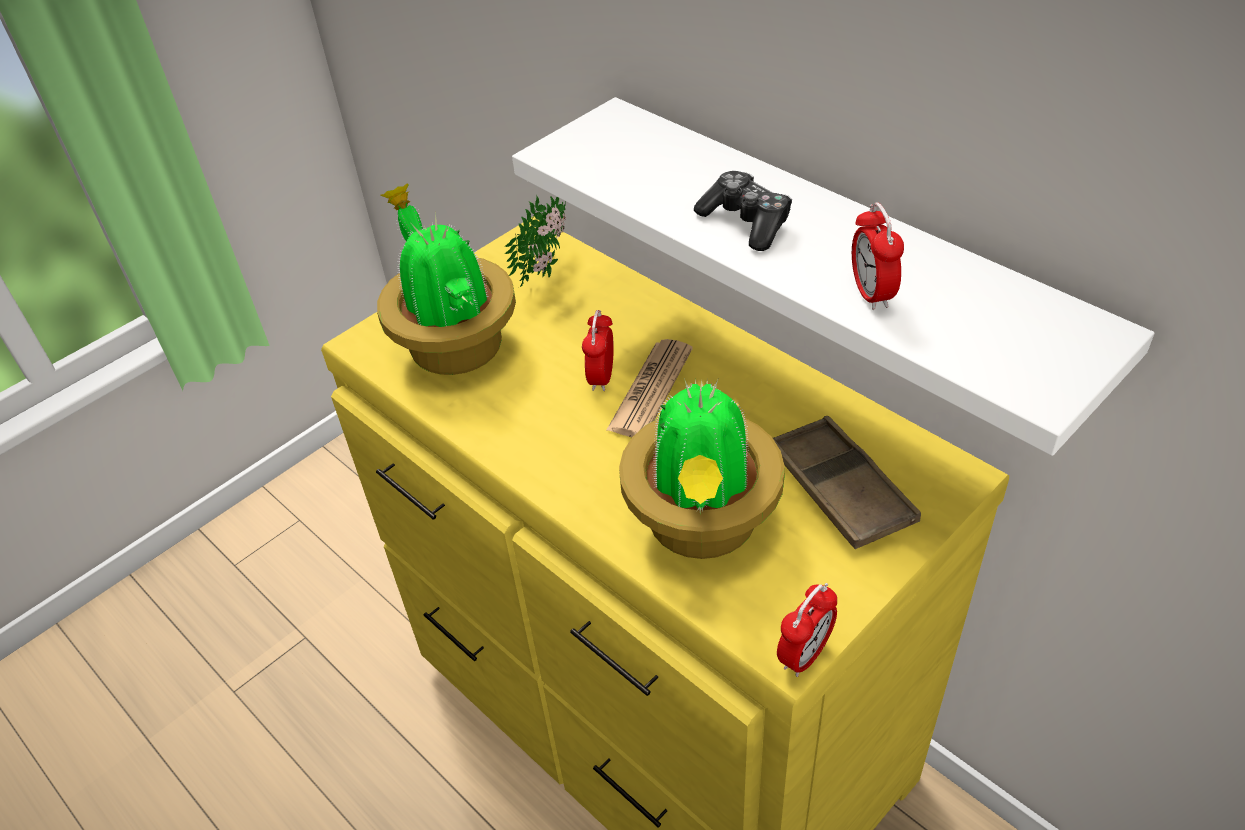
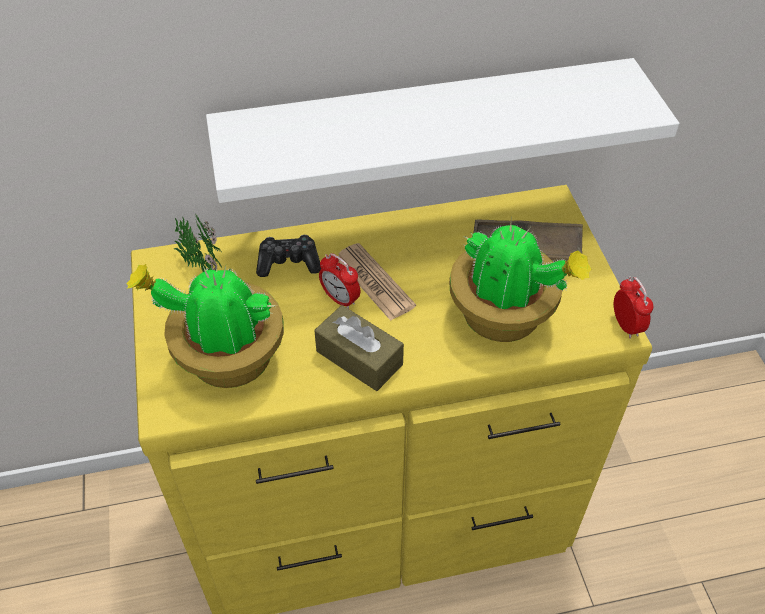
camera: 60 degrees left, 5 degrees up
(532, 433) = (359, 358): none -> brown tissue box
(746, 222) = (413, 129): game controller -> game controller (289, 263)
(871, 294) = (525, 120): alarm clock -> none

